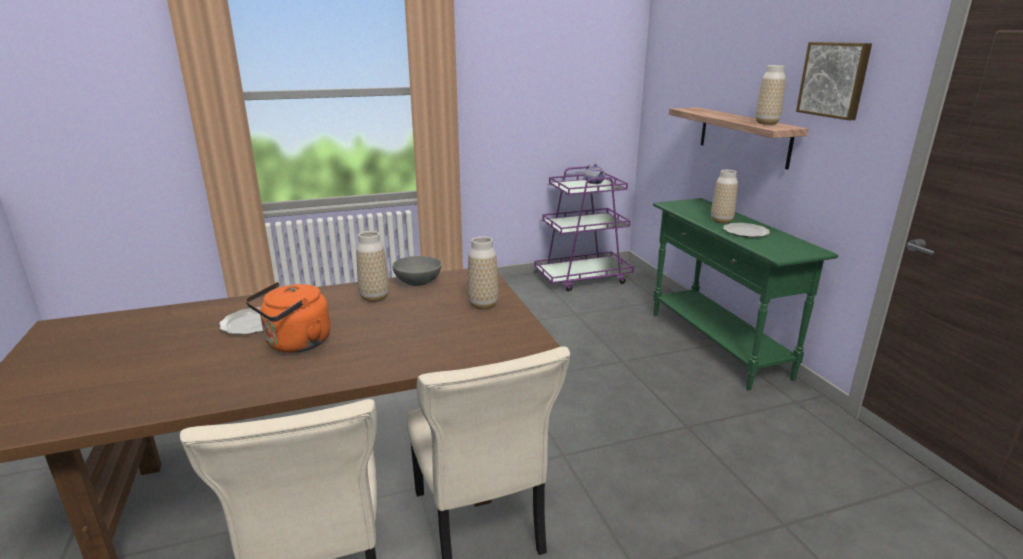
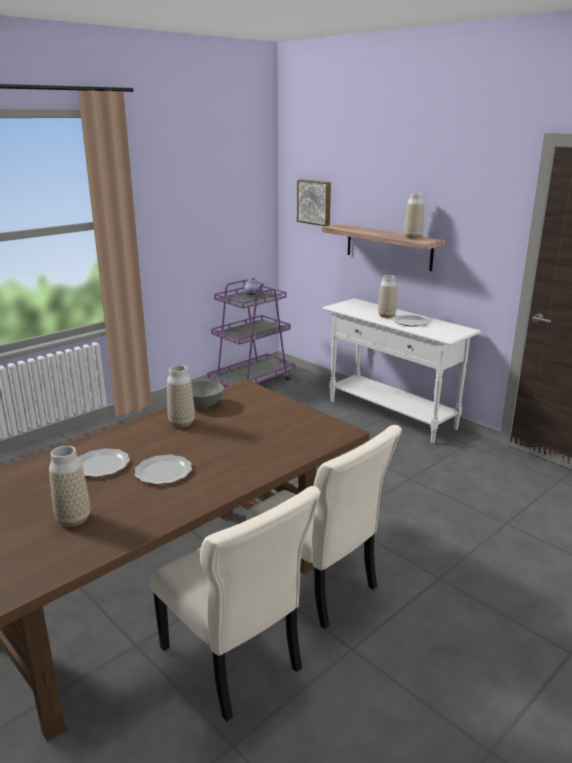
camera: 25 degrees left, 0 degrees up
(295, 344) = (162, 472): orange kettle -> plate
(483, 305) = (276, 411): vase -> vase (73, 519)
(717, 344) = (391, 415): green console table -> white console table
(834, 79) = (462, 204): picture -> picture (315, 202)

